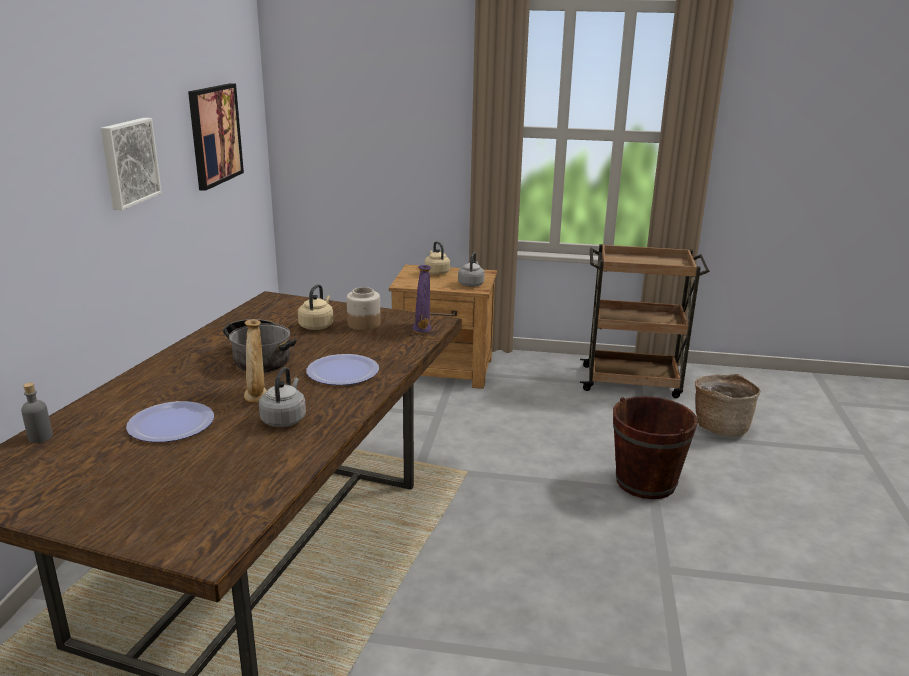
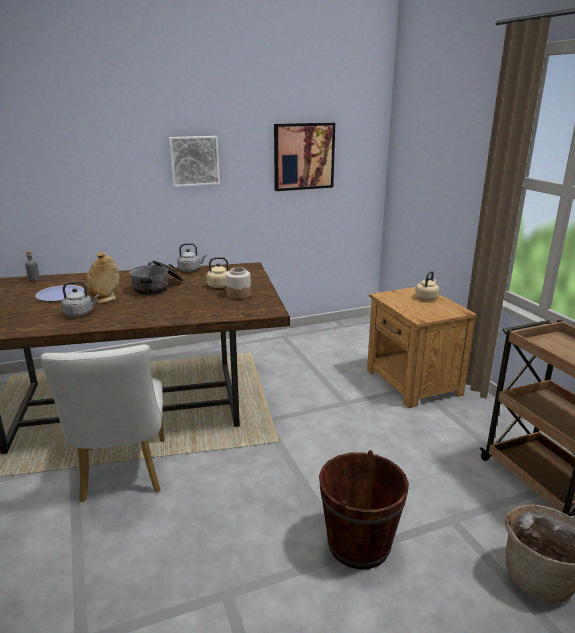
camera: 60 degrees right, 0 degrees up
(343, 372) = (156, 309): plate -> none
(422, 329) = (251, 310): purple vase -> none
(426, 595) = (123, 475): none -> white chair
(471, 284) = (425, 313): grey kettle -> grey kettle (190, 270)

